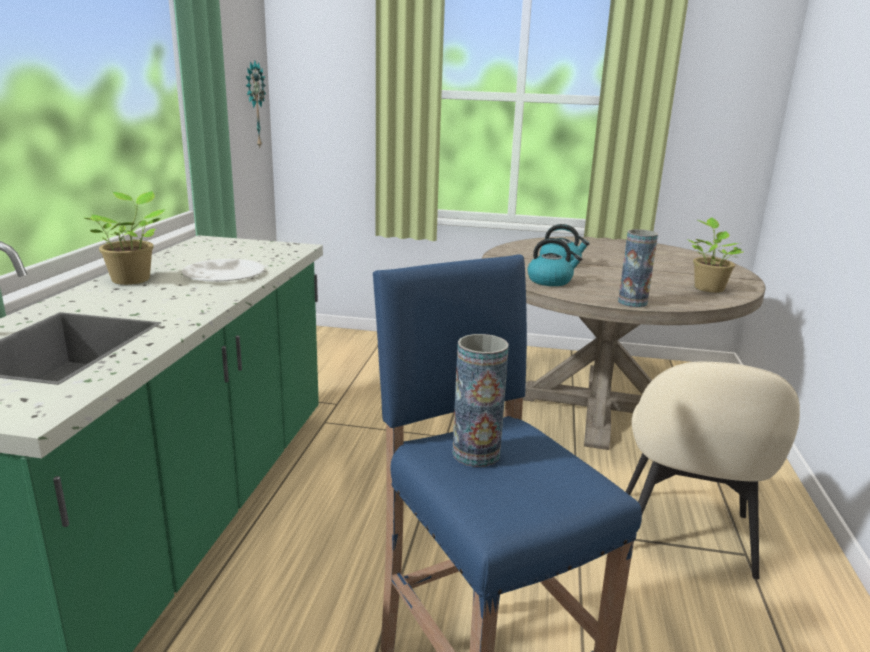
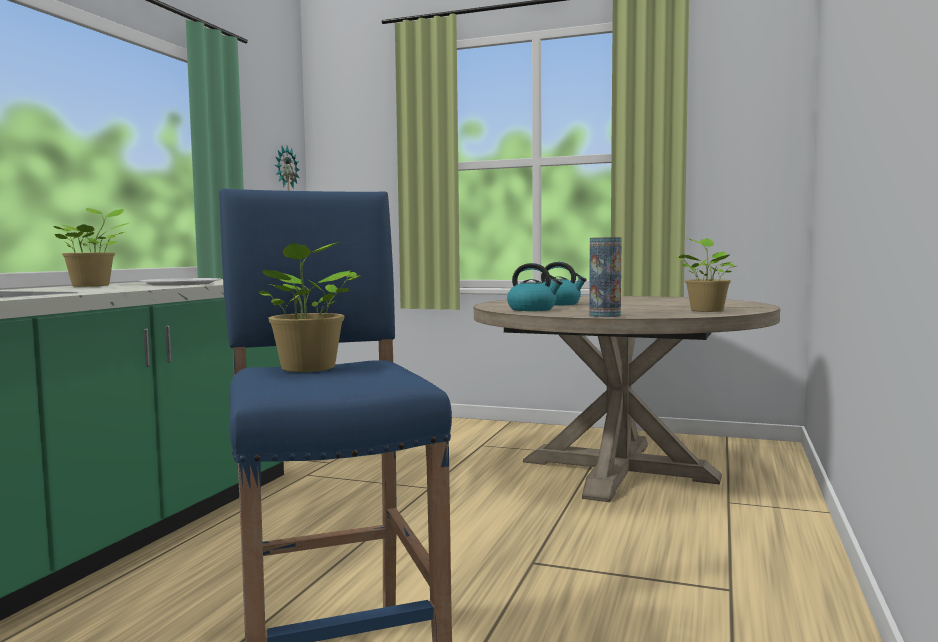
camera: 10 degrees right, 15 degrees down
(476, 453) = (308, 369): vase -> potted plant
(686, 535) = (662, 571): beige chair -> none

